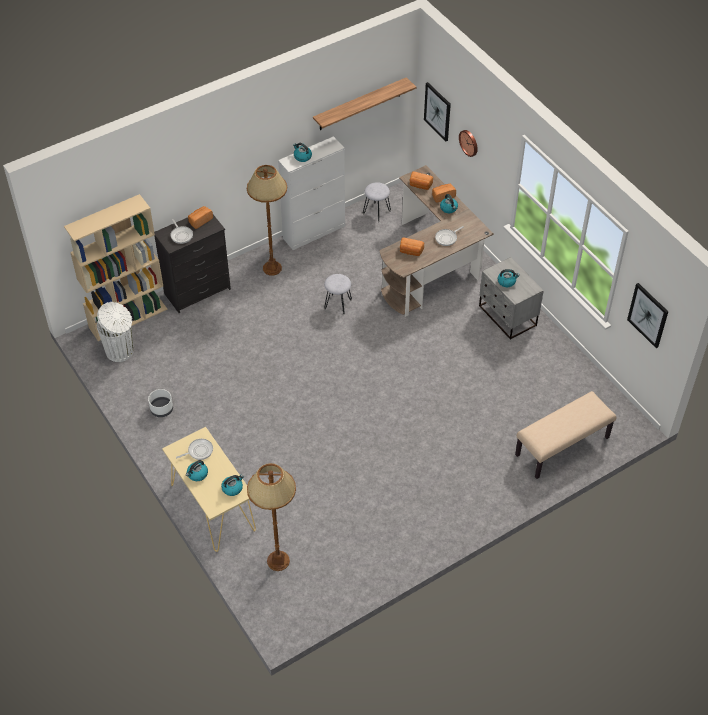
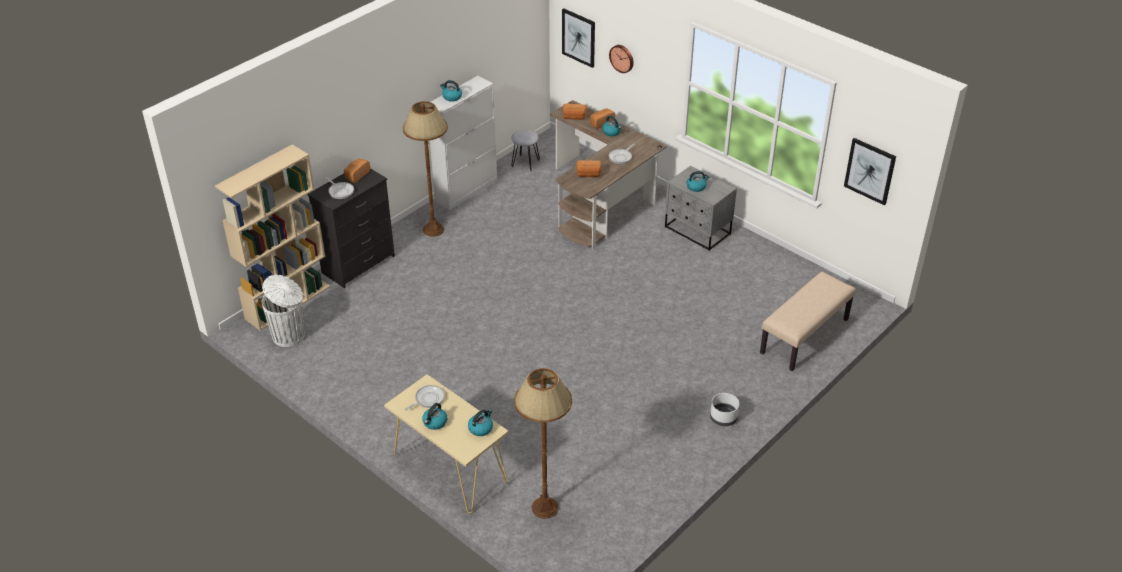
camera: 15 degrees left, 10 degrees down
(161, 409) = (356, 383): white planter -> white planter (723, 417)
(337, 304) = (516, 250): grey stool -> none
(360, 104) = (499, 38): shelf -> none

